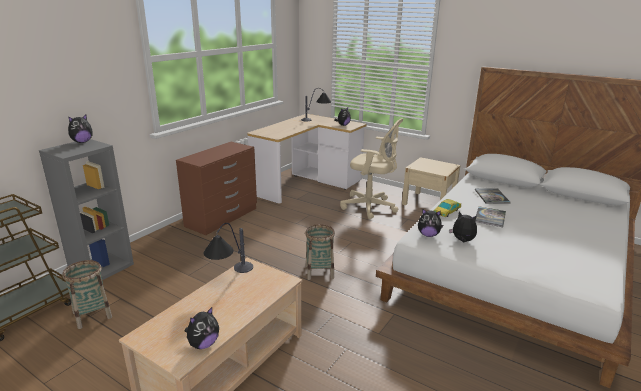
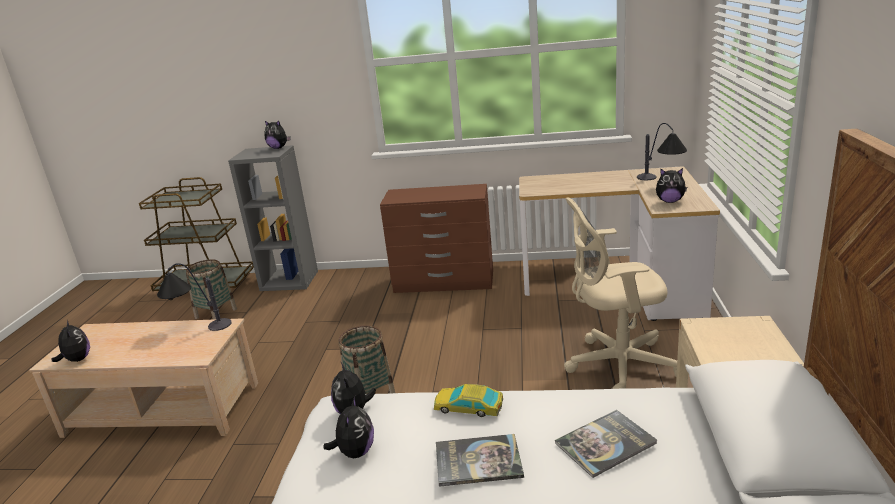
camera: 65 degrees right, 0 degrees up
(203, 344) = (77, 360): plush toy -> plush toy turned 135 degrees counterclockwise
(371, 207) = (617, 365): beige office chair -> beige office chair turned 90 degrees clockwise

